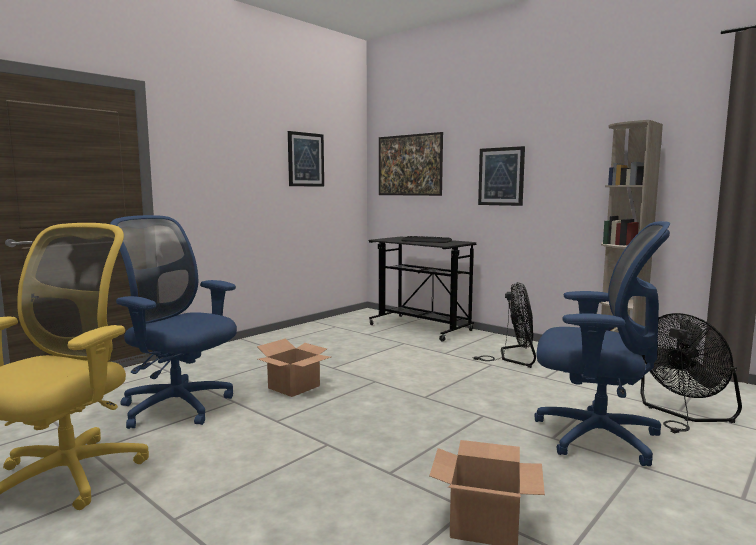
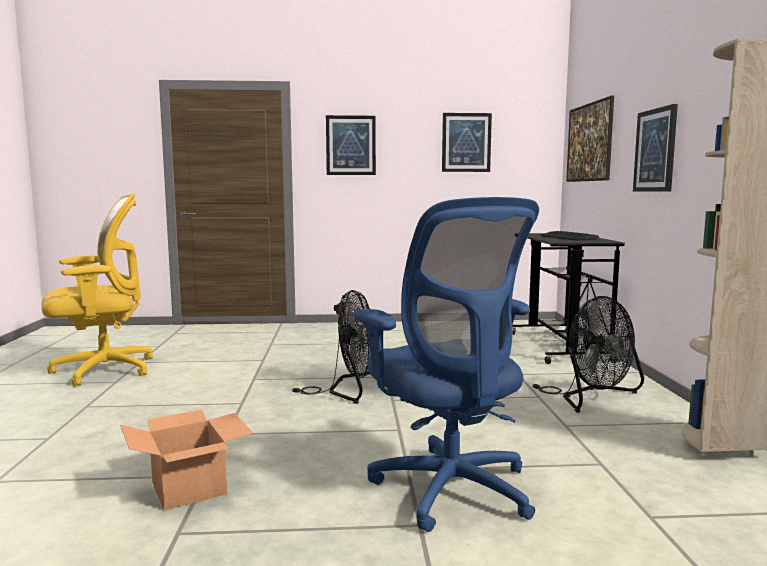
camera: 45 degrees right, 0 degrees up
(182, 407) = (229, 354): blue office chair -> none
(211, 158) = (350, 145): none -> picture
(294, 387) = (321, 362): cardboard box -> none
(678, 412) = (641, 517): black fan -> black fan (347, 388)

